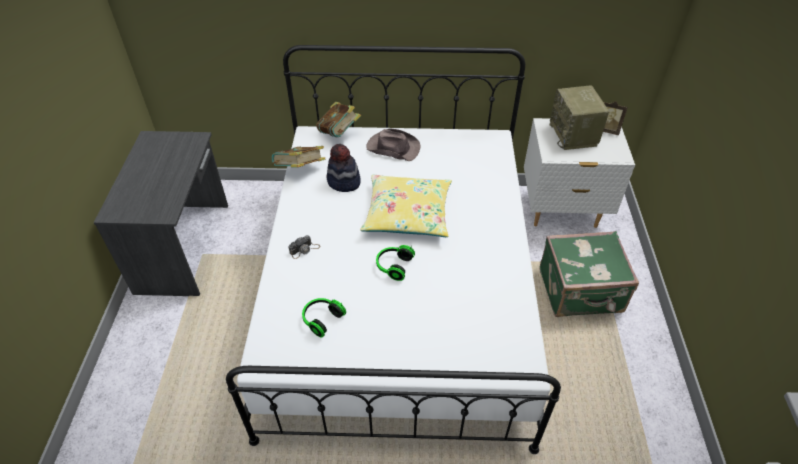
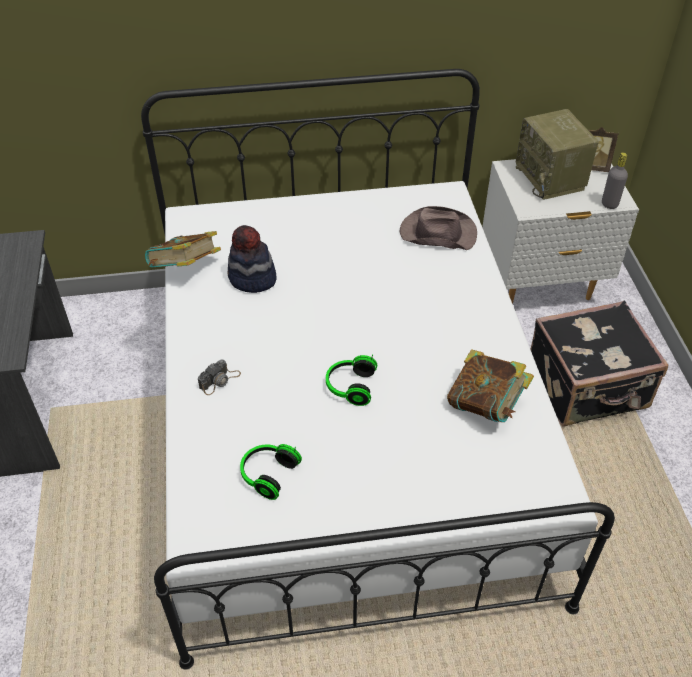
camera: 10 degrees left, 0 degrees up
(339, 133) = (229, 211): book -> book (486, 405)
(392, 147) = (309, 223): brown hat -> brown hat (437, 233)
(407, 213) = (352, 311): yellow pillow -> none
(580, 292) = (587, 388): green suitcase -> black suitcase
(613, 158) = (609, 204): none -> grey bottle

